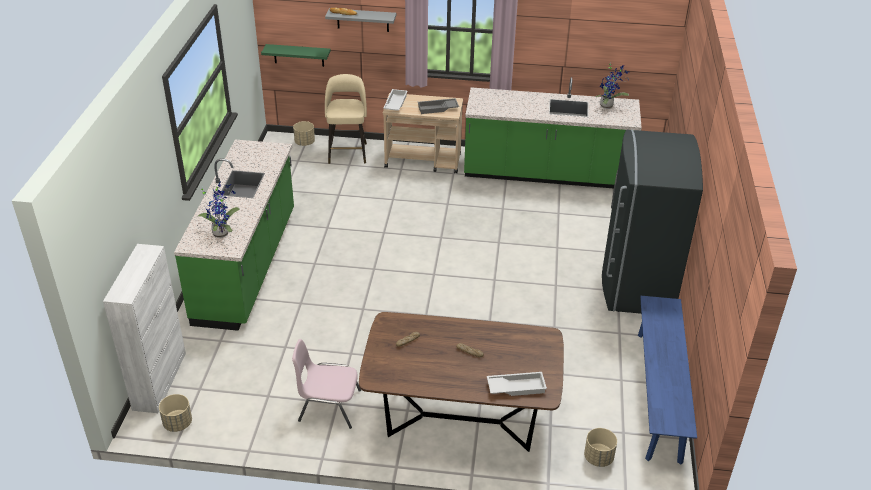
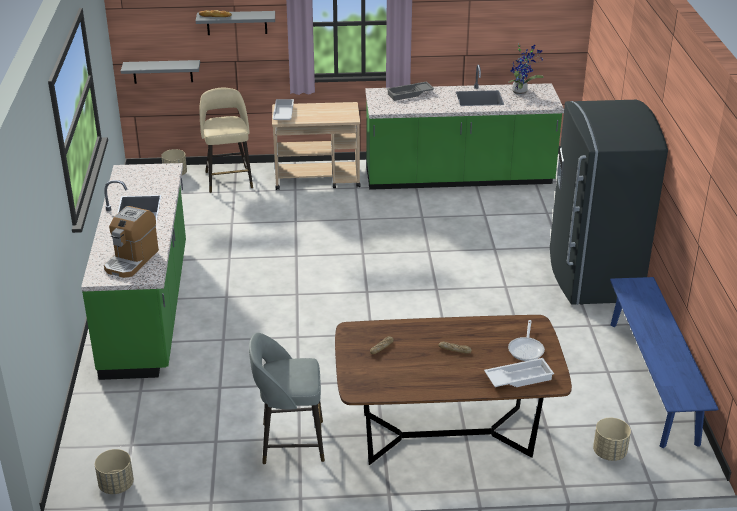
camera: 10 degrees left, 5 degrees down
(160, 380) = (80, 442): white cabinet -> none
(222, 232) = (131, 260): potted plant -> coffee machine
(298, 55) = (162, 71): green shelf -> grey shelf
(328, 406) = (290, 442): pink chair -> grey stool
(437, 109) = (333, 115): grey tray -> grey tray (410, 94)
(532, 360) = (526, 349): none -> frying pan

